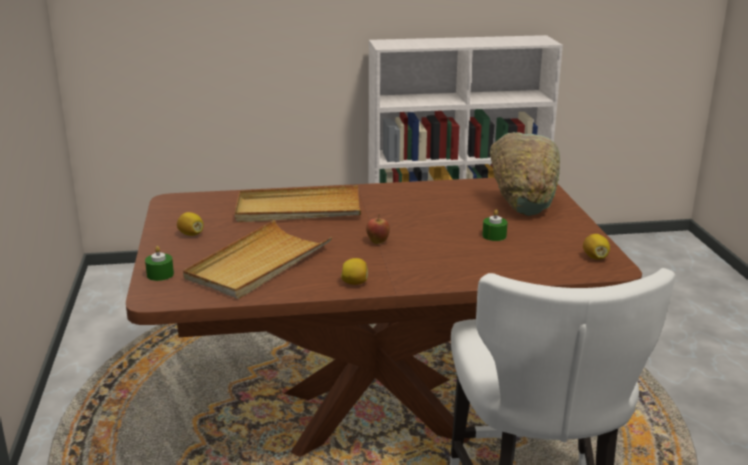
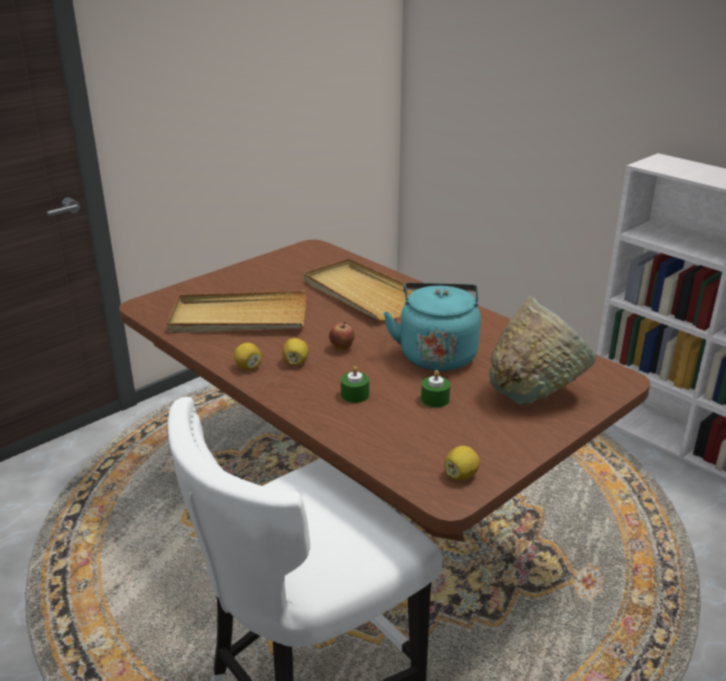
camera: 55 degrees right, 5 degrees up
(160, 274) = (181, 293): green candle -> green candle (355, 395)
(191, 234) = (260, 276): lemon -> lemon (295, 362)
(433, 216) = (437, 354): none -> turquoise kettle

